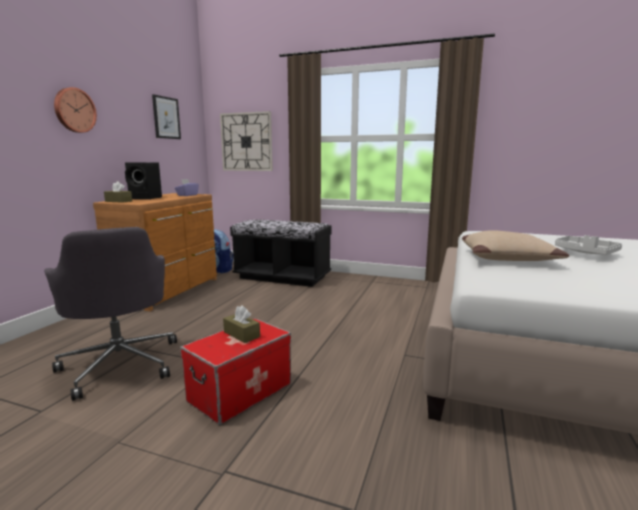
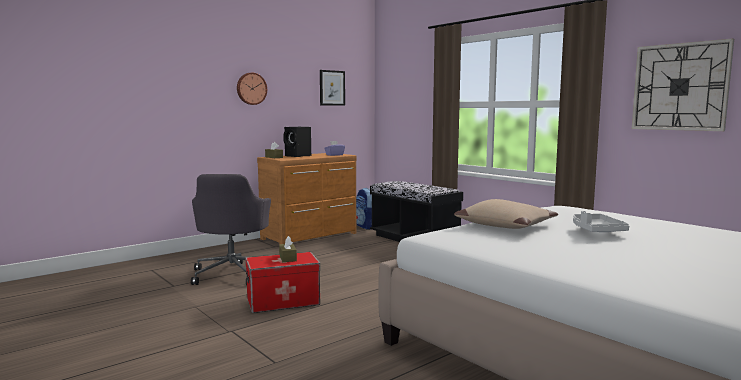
camera: 30 degrees right, 5 degrees down
(246, 142) = (404, 107): wall clock -> wall clock (680, 87)

